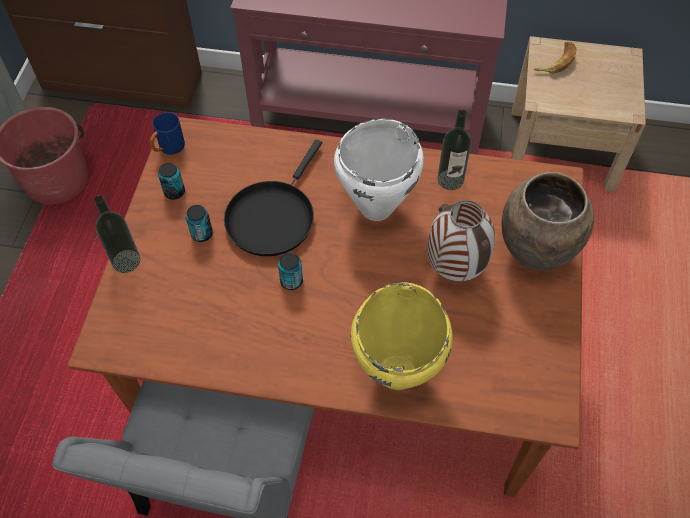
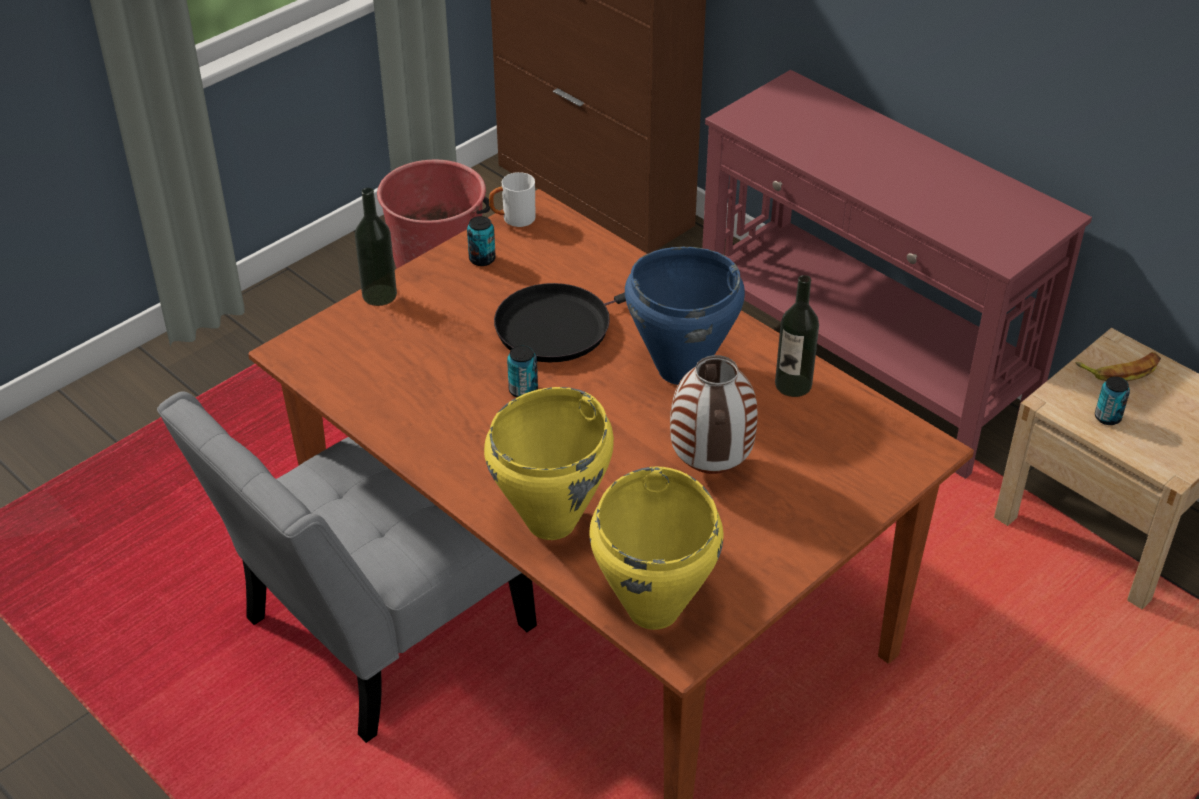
camera: 35 degrees right, 15 degrees down
(168, 149) = (513, 219): blue mug -> white mug
(202, 234) = (474, 307): can -> can (1107, 417)
(375, 207) = (679, 369): white cooking pot -> blue cooking pot
(513, 396) = (654, 609): none -> yellow cooking pot
(535, 253) = (821, 499): brown vase -> none

